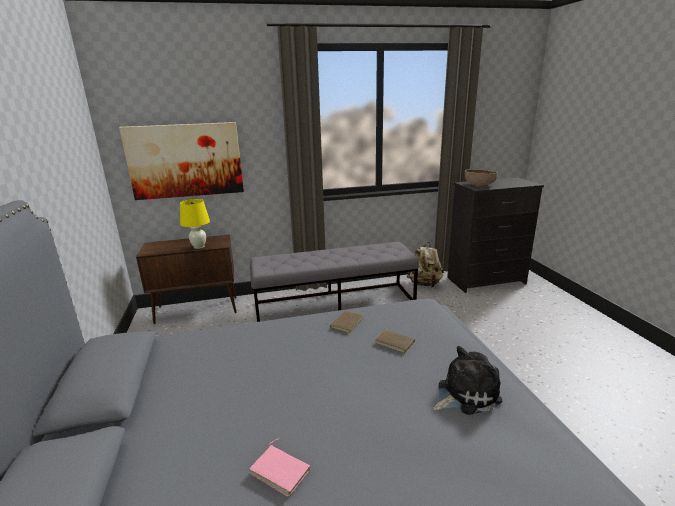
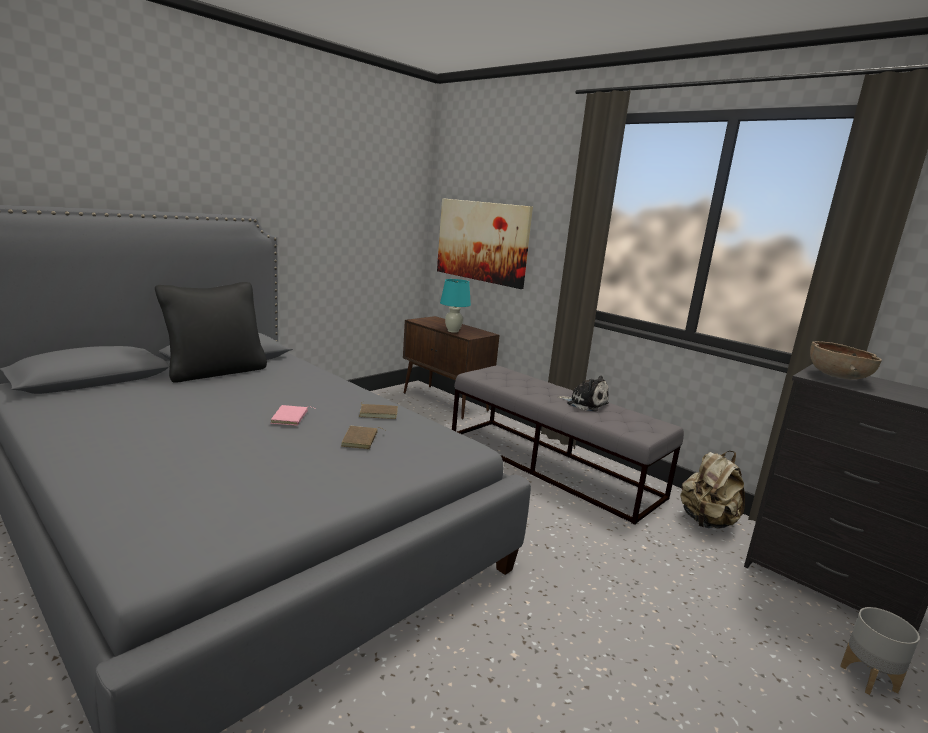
camera: 55 degrees right, 5 degrees down
(149, 398) = (216, 372): none -> black pillow
(199, 247) = (453, 331): yellow table lamp -> turquoise table lamp
(281, 470) = (146, 422): pink book -> pink book (291, 418)
(464, 394) = (283, 485): plush toy -> plush toy (585, 403)
(543, 302) = (869, 679): none -> grey planter

